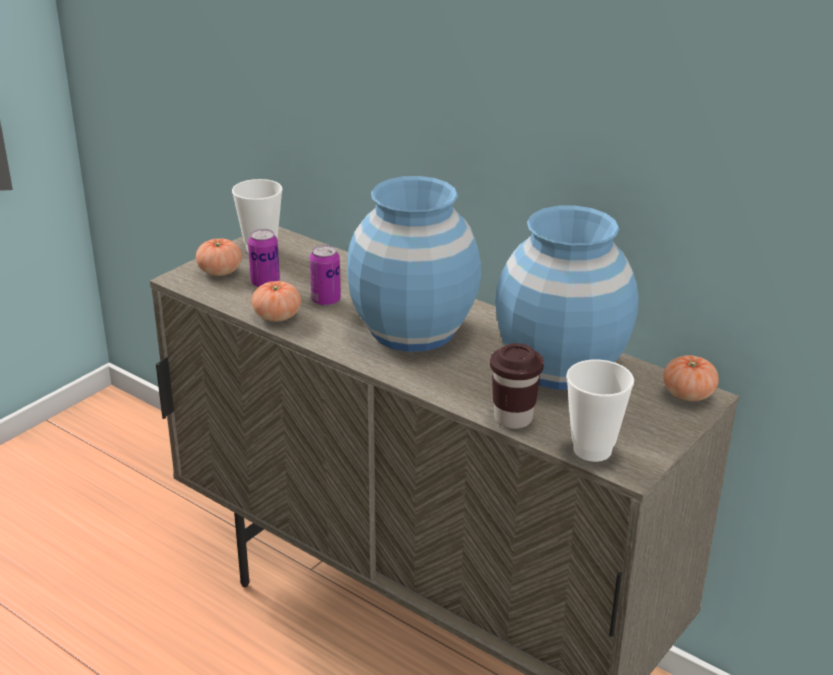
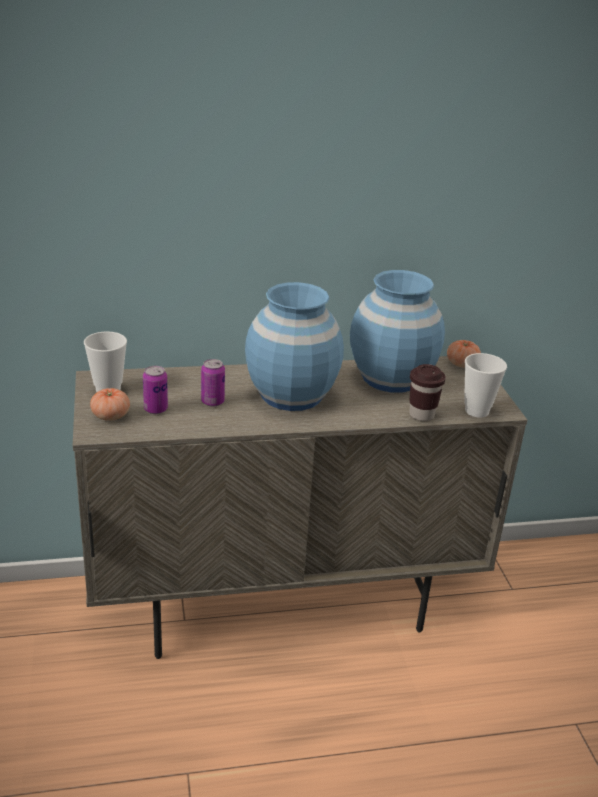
camera: 50 degrees left, 0 degrees up
(277, 316) = (204, 425): tomato -> none

